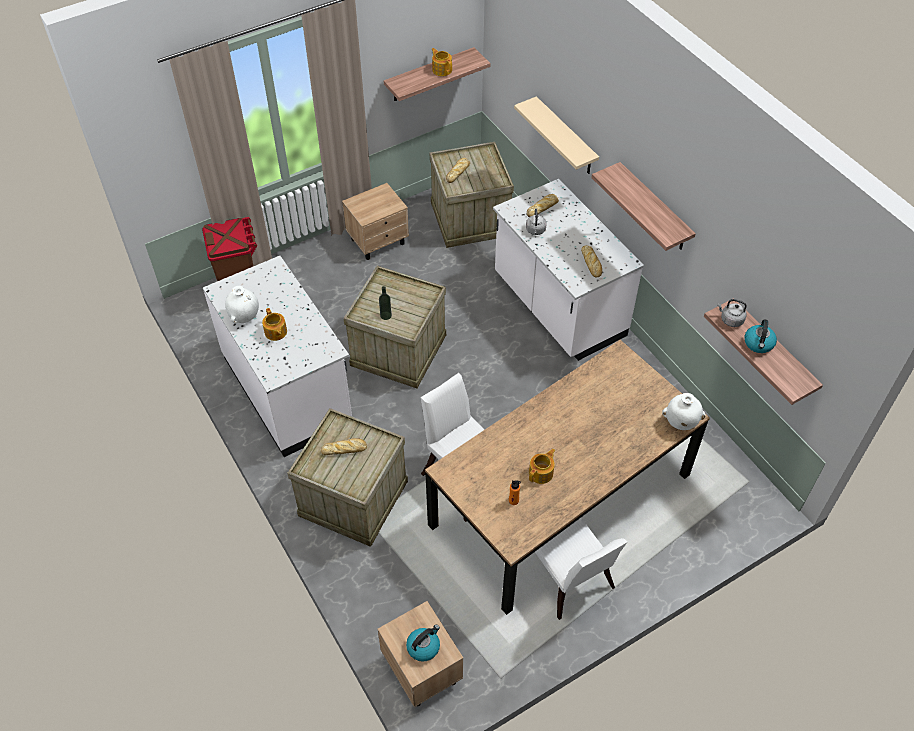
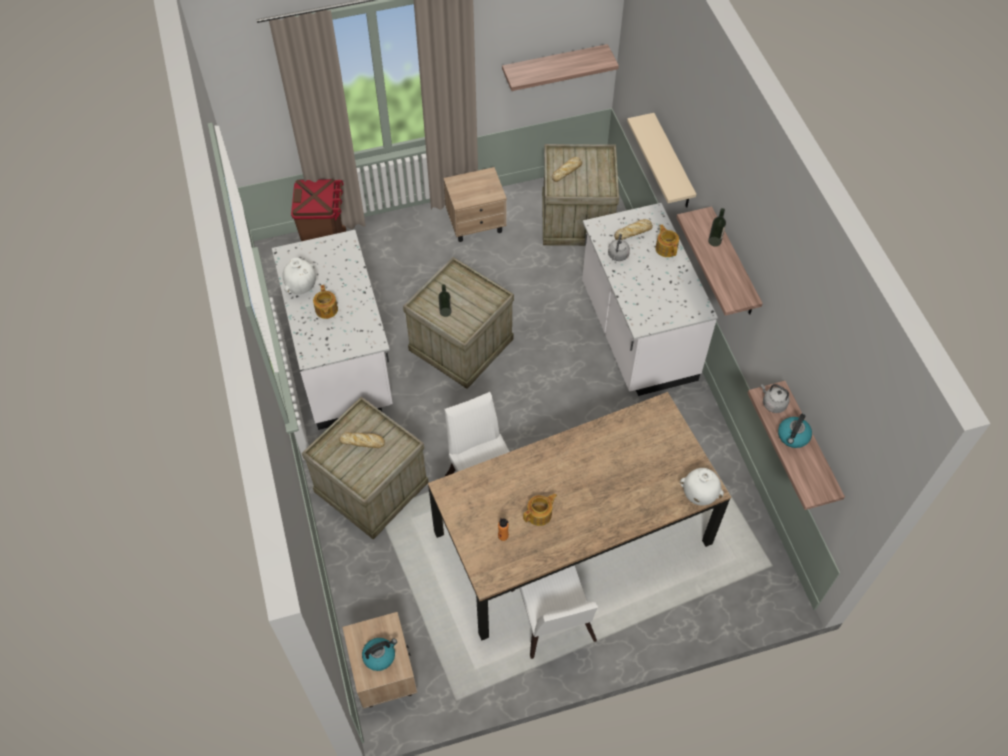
camera: 15 degrees right, 5 degrees up
(442, 69) = (565, 64): teapot -> teapot (666, 248)
(591, 263) = (663, 304): bread -> none
(634, 190) = (714, 241): none -> bottle

